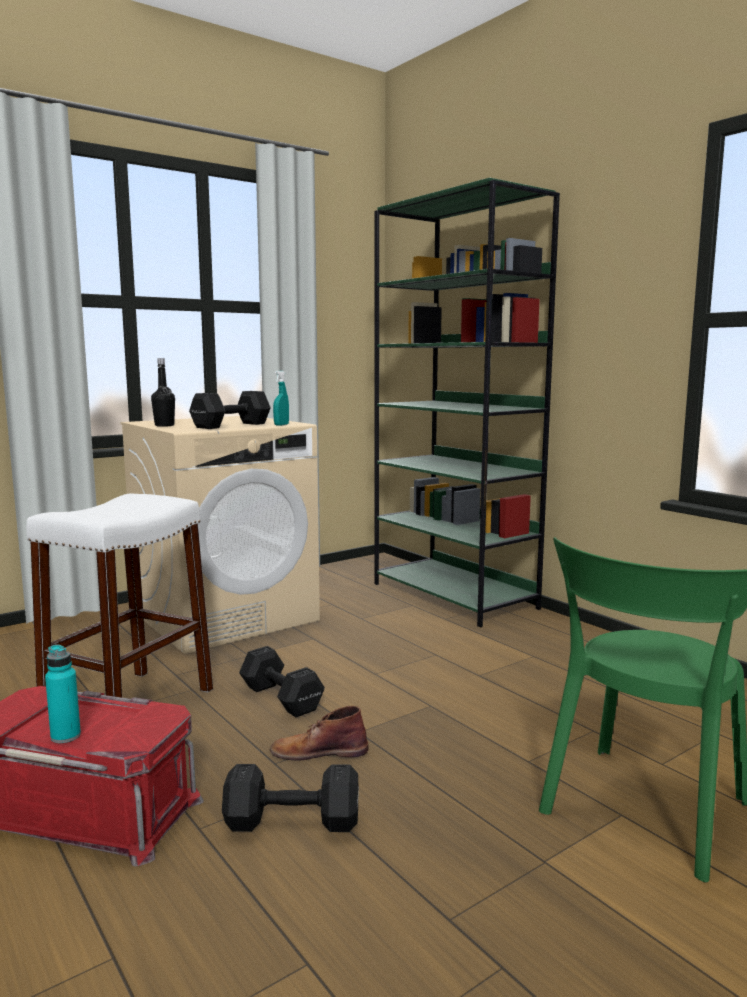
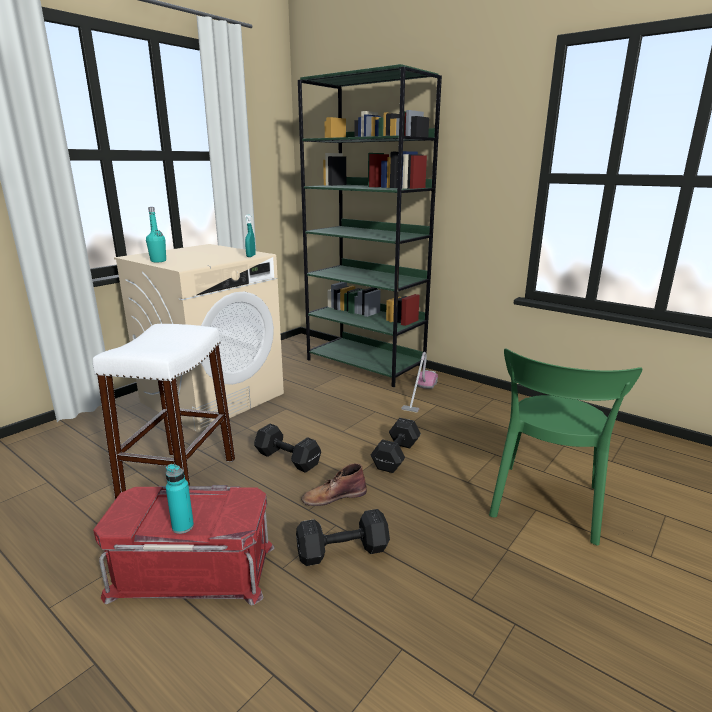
camera: 15 degrees left, 10 degrees up
(164, 425) = (158, 261): black bottle -> turquoise bottle
(233, 425) = (214, 258): black dumbbell -> black dumbbell (397, 455)
(514, 641) = (420, 395): none -> vacuum cleaner

